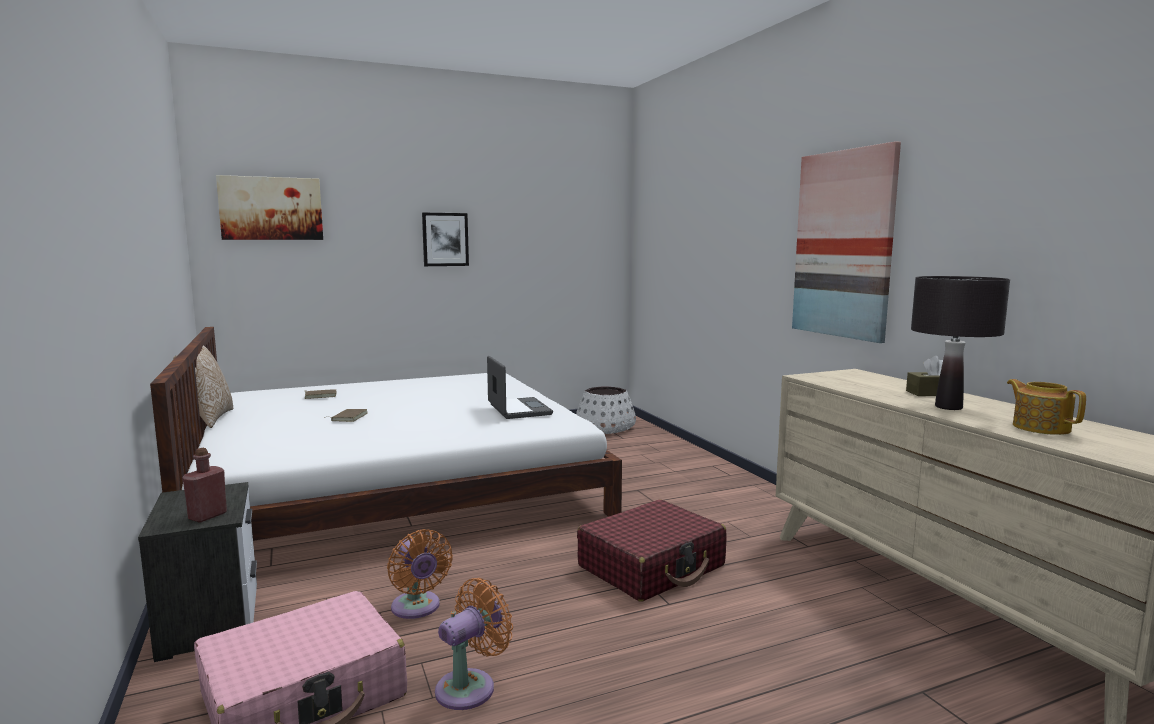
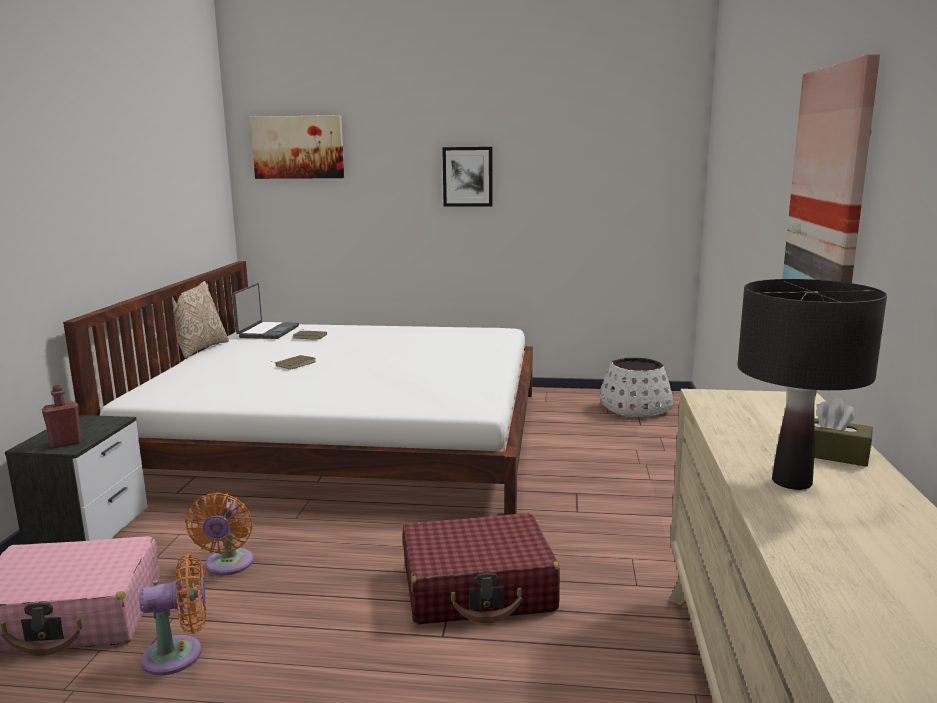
camera: 30 degrees right, 5 degrees up
(518, 409) = (447, 379): laptop -> laptop (267, 332)
(1040, 427) = (853, 549): teapot -> none

